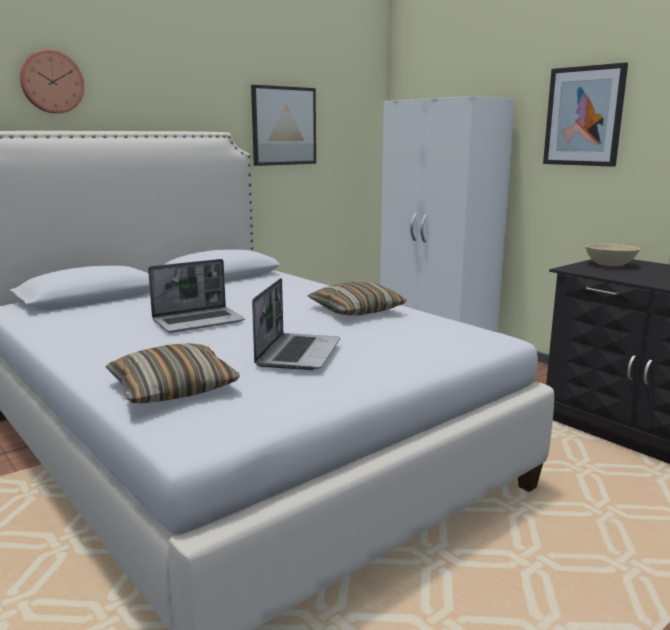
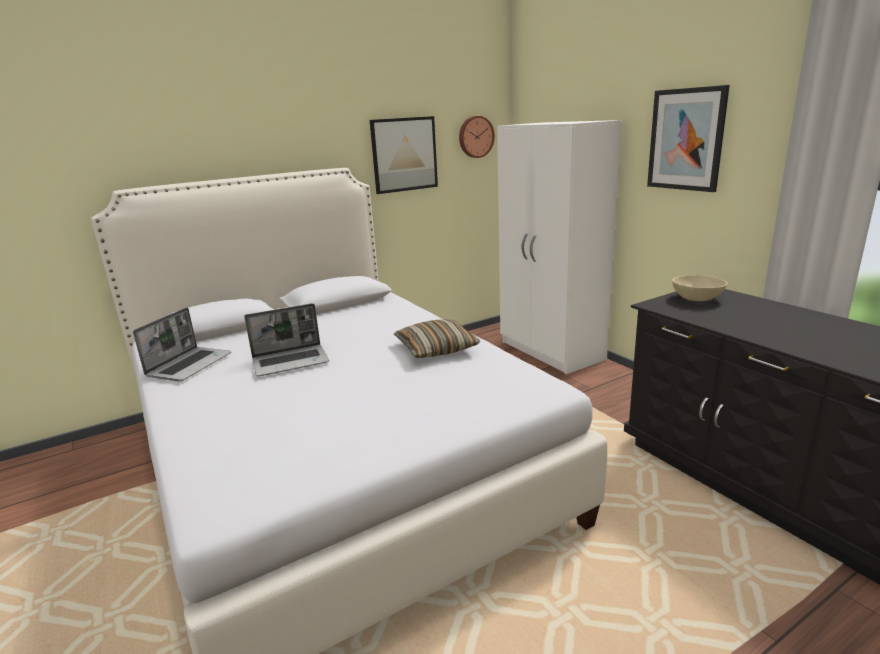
camera: 10 degrees right, 5 degrees up
(51, 82) = (181, 138): wall clock -> wall clock (475, 137)
(172, 388) = (227, 449): pillow -> none
(298, 353) = (353, 407): laptop -> laptop (190, 365)

